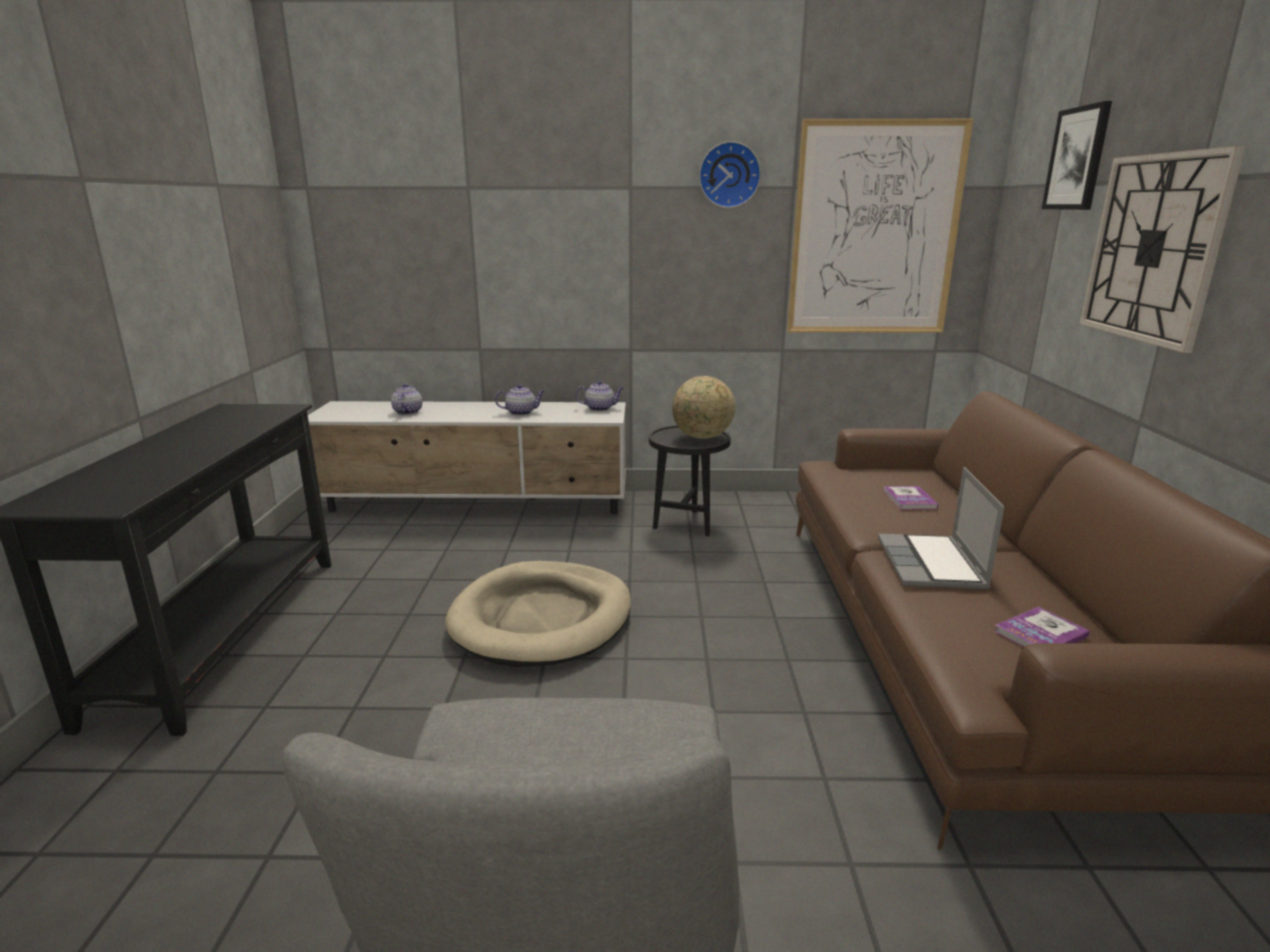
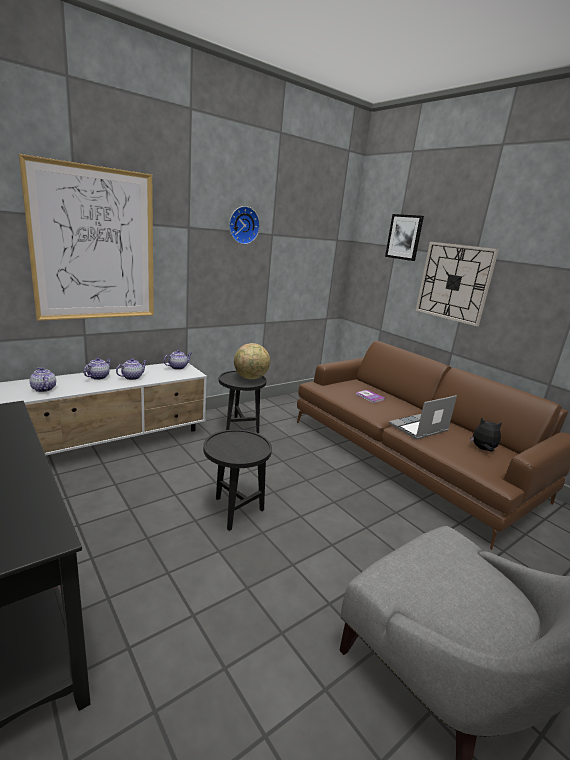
camera: 40 degrees left, 0 degrees up
(483, 408) = (98, 377): none -> teapot
(542, 619) = (233, 510): beige dog bed -> black side table
(874, 230) = (306, 259): picture -> picture (94, 245)
(932, 564) = (418, 428): laptop -> laptop turned 90 degrees clockwise
(1040, 634) = (483, 449): book -> plush toy

